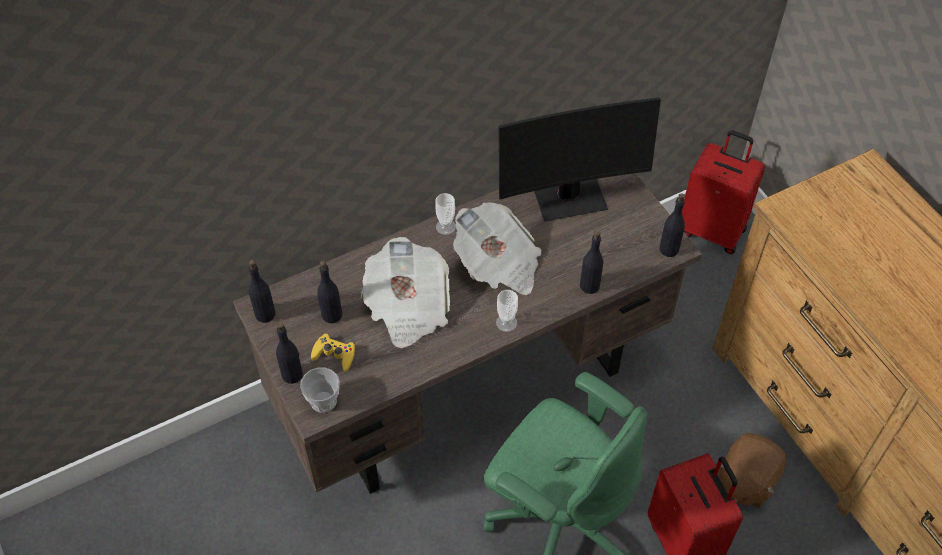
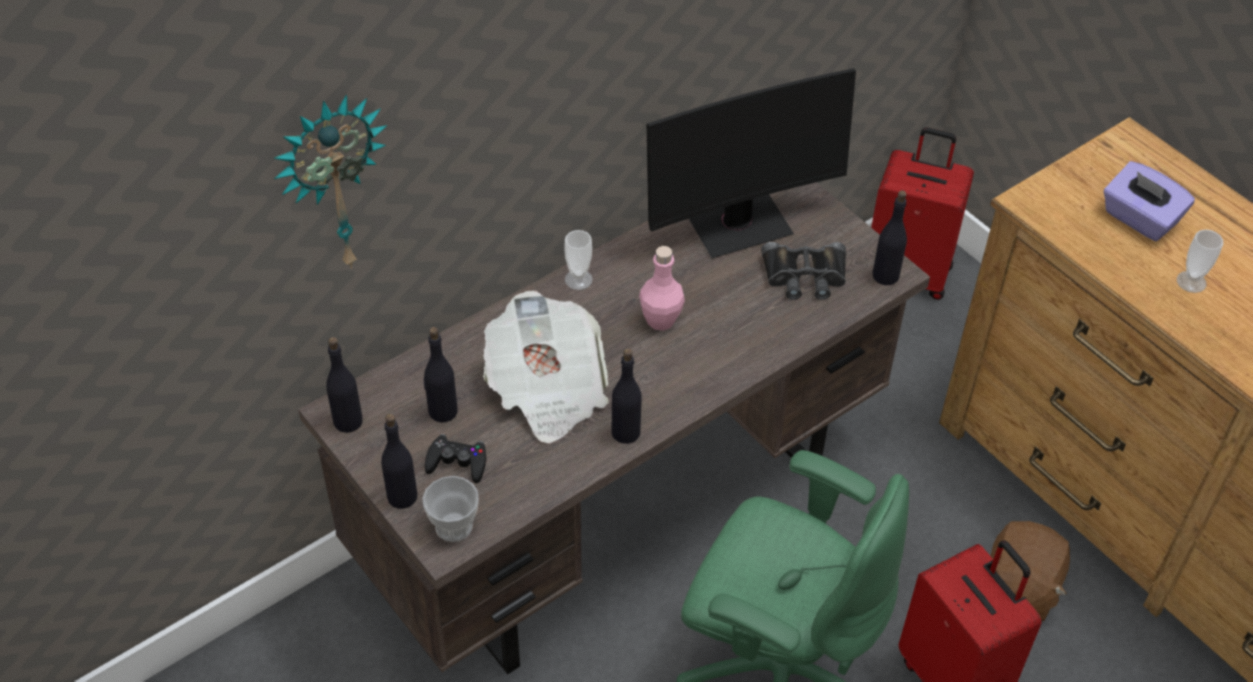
camera: 10 degrees left, 5 degrees down
(257, 155) = (332, 183): none -> wall clock
(334, 354) = (457, 462): yellow game controller -> black game controller
(498, 264) = (660, 320): newspaper -> pink bottle
(506, 323) = (687, 393): cup -> cup (1191, 282)
(589, 285) = (790, 333): black bottle -> black bottle (625, 432)
(609, 243) = (804, 276): none -> black binoculars
(862, 231) = (1139, 219): none -> purple tissue box

